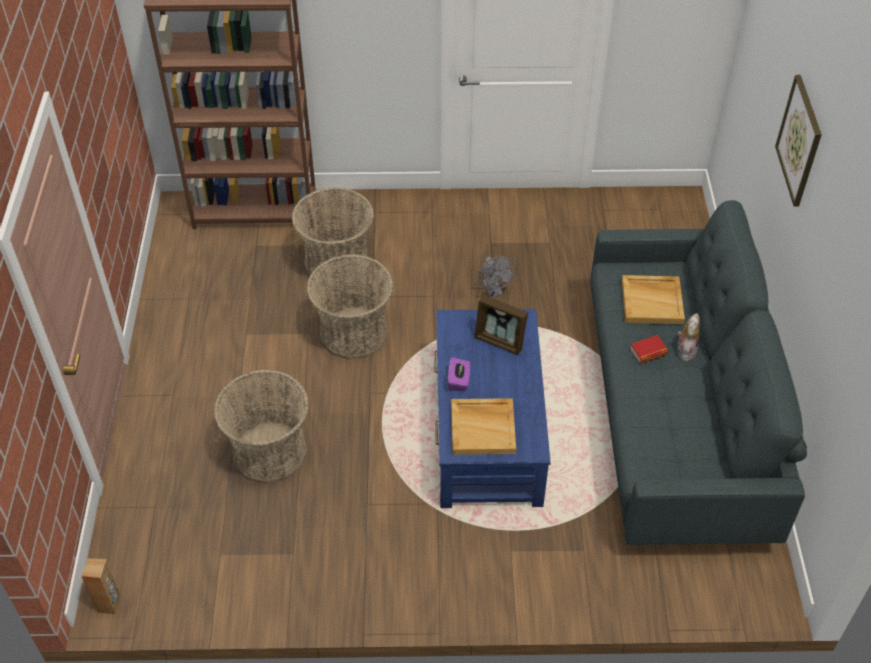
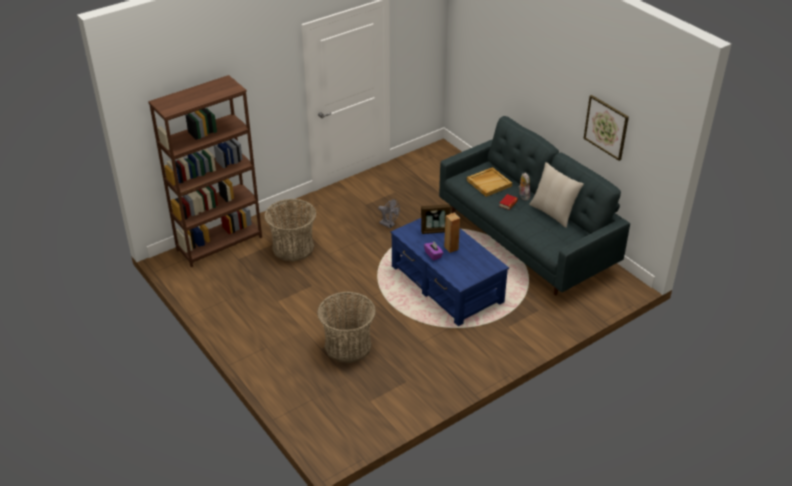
camera: 35 degrees left, 10 degrees down
(110, 604) = (335, 452): brown speaker -> brown speaker (451, 248)
(353, 333) = (336, 274): basket -> none
(483, 428) = (465, 268): beige tray -> none
(706, 404) = (553, 213): none -> beige pillow
(799, 140) = (538, 65): picture -> picture (606, 127)

